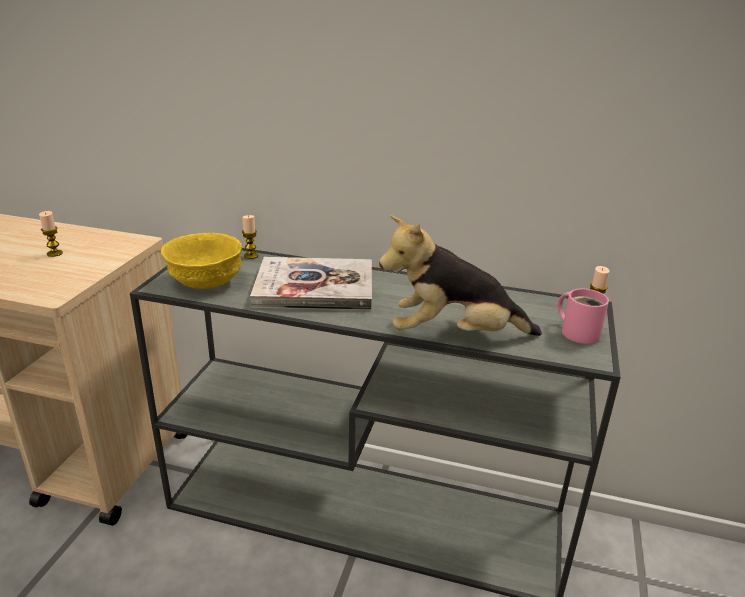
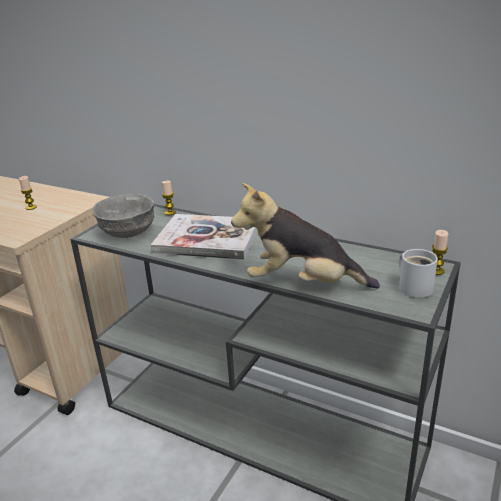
camera: 15 degrees right, 0 degrees up
(207, 281) = (128, 231): yellow bowl -> grey bowl
(578, 331) = (414, 287): pink mug -> white mug

